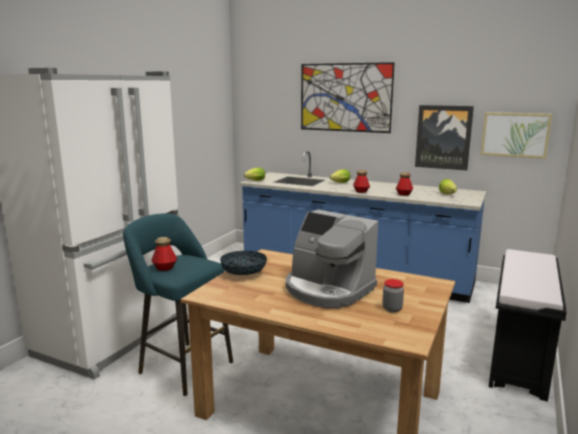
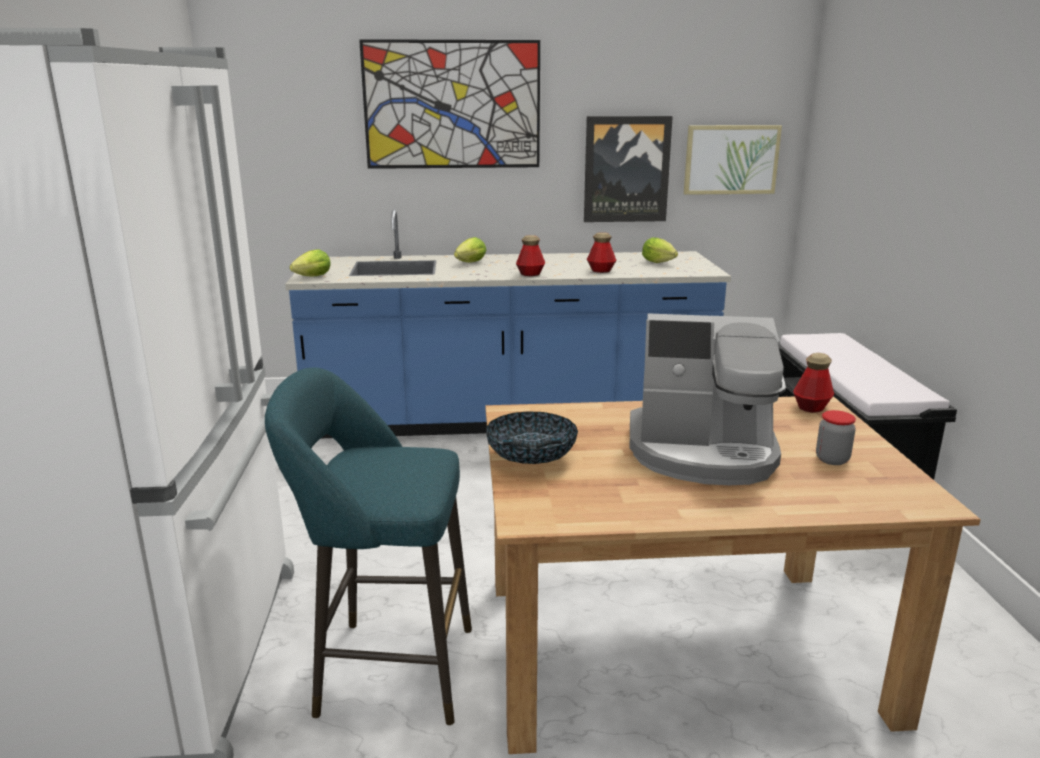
camera: 30 degrees left, 5 degrees up
(165, 268) = (367, 485): bottle -> bottle (811, 407)

